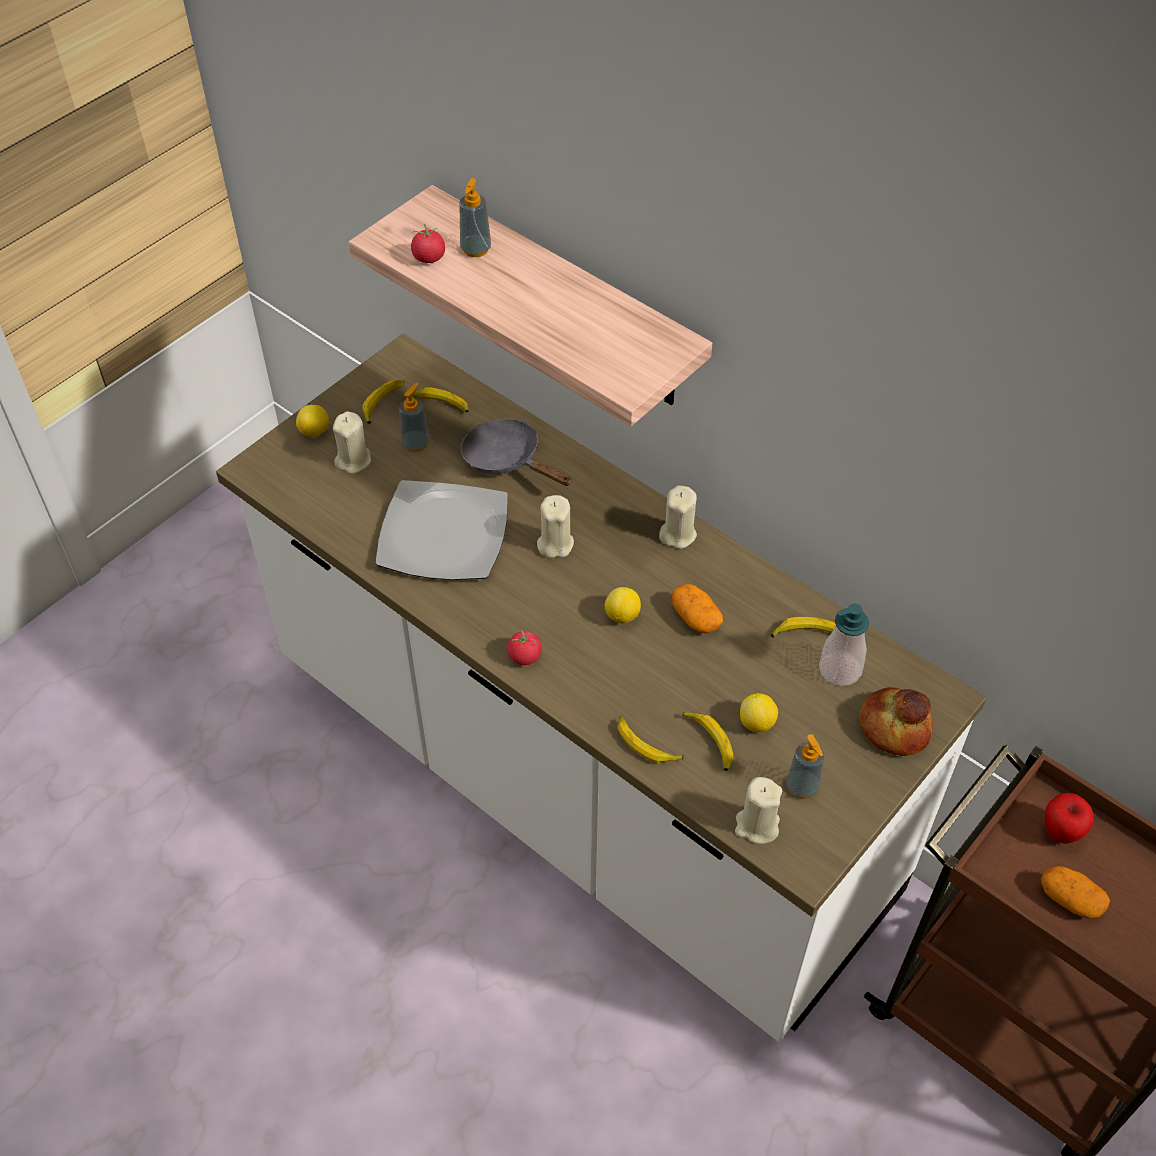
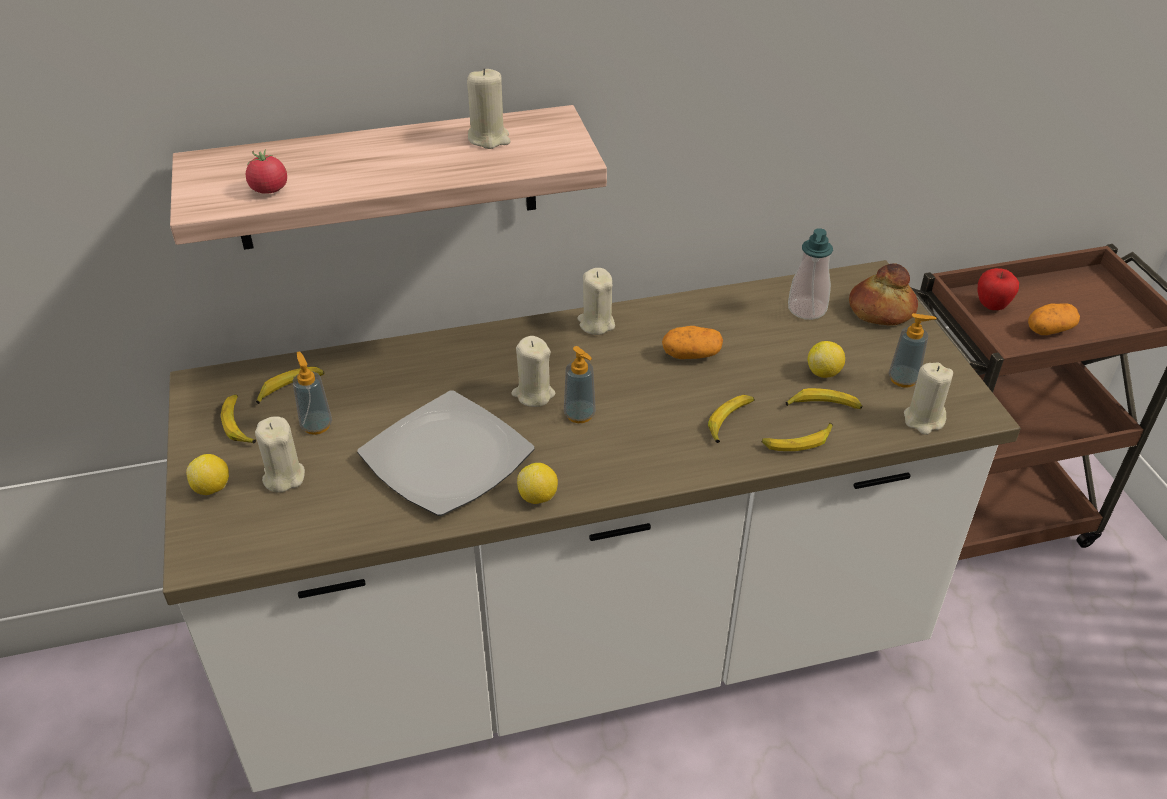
camera: 55 degrees left, 10 degrees down
(475, 249) = (298, 163): soap dispenser -> soap dispenser (579, 414)
(507, 460) = (407, 378): grey frying pan -> none
(525, 656) = (639, 470): tomato -> none
(607, 324) = (489, 138): none -> beige candle
(622, 616) = (651, 392): lemon -> lemon (538, 497)
(807, 634) = (759, 308): banana -> banana (730, 421)

